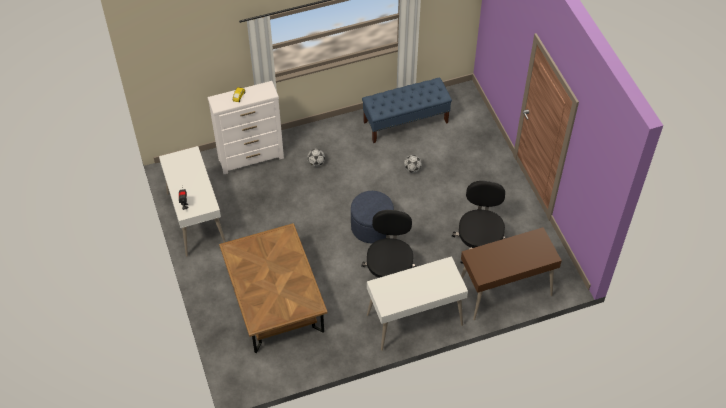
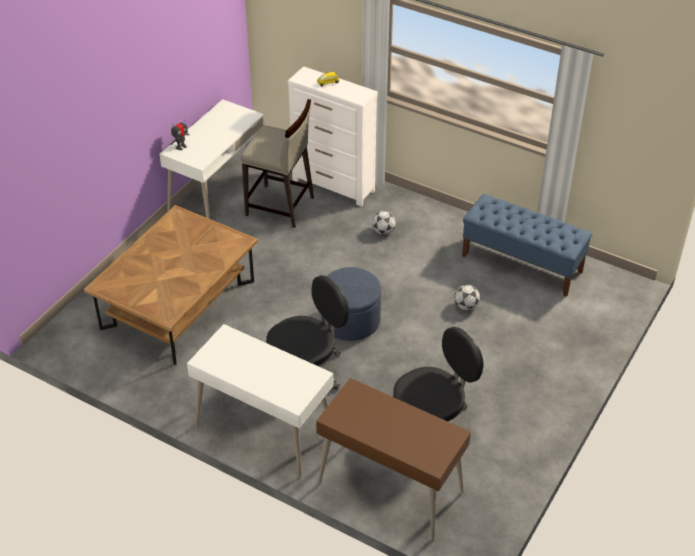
camera: 50 degrees right, 10 degrees down
(242, 196) = (280, 207): none -> beige stool

